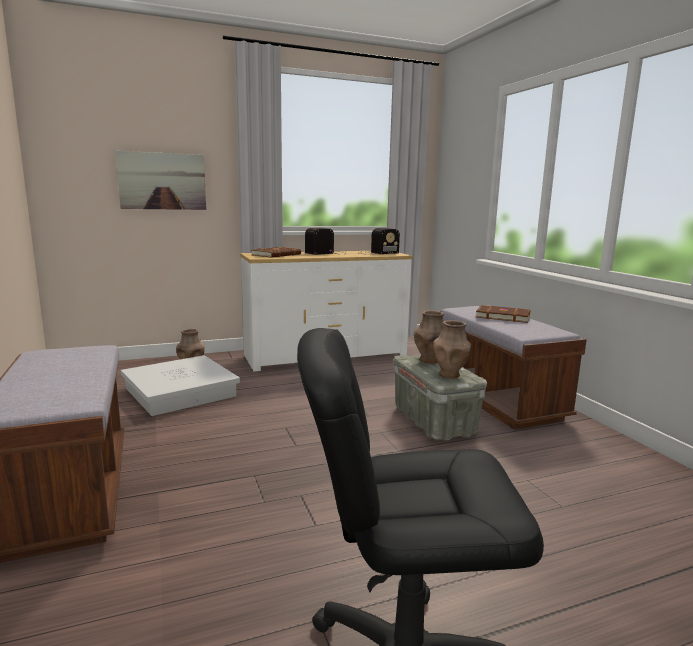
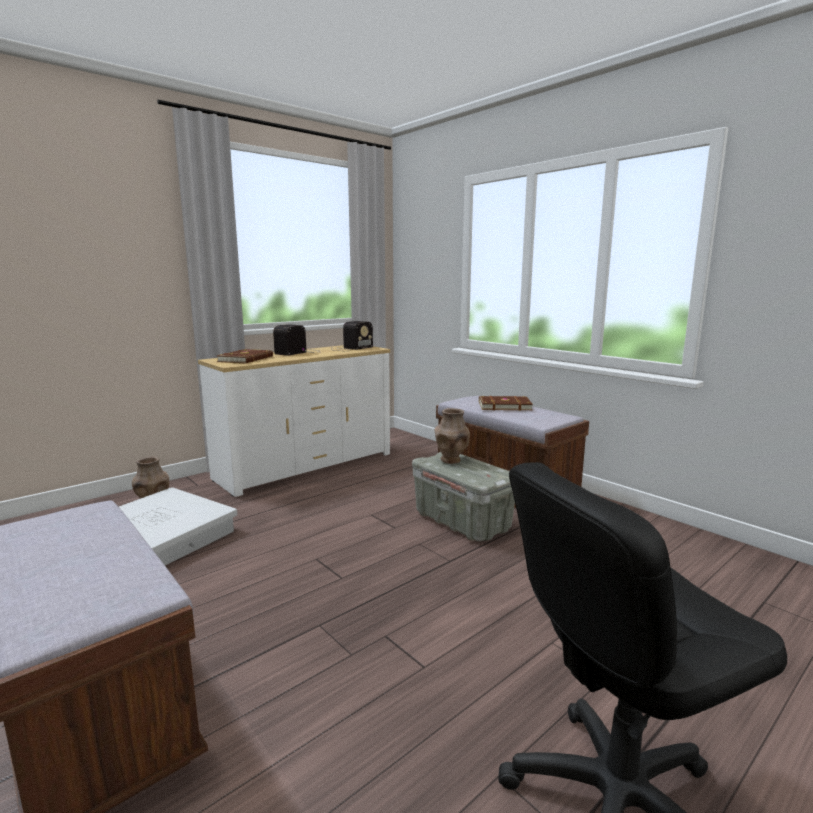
camera: 20 degrees left, 0 degrees up
(162, 181) = (88, 277): picture -> none
(450, 375) = (483, 473): brown vase -> none

